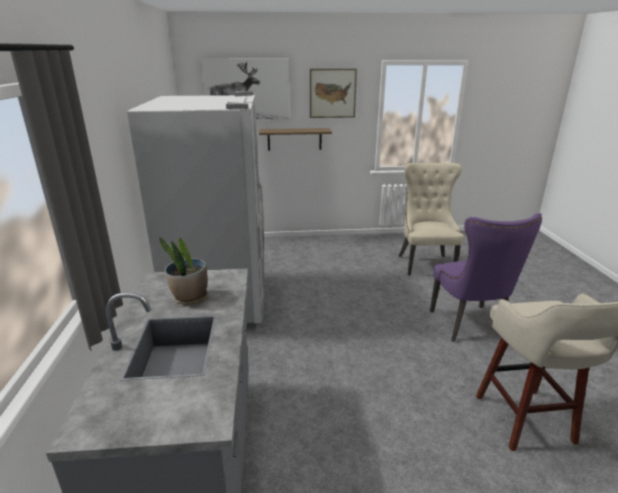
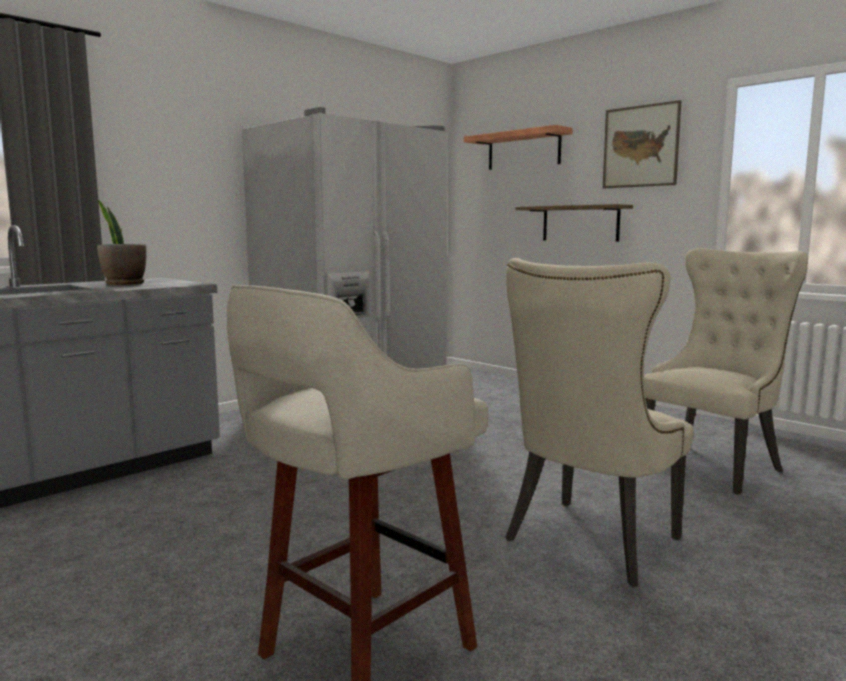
camera: 50 degrees right, 15 degrees down
(246, 89) = (523, 150): picture -> shelf
(469, 324) = (591, 542): purple chair -> beige chair

